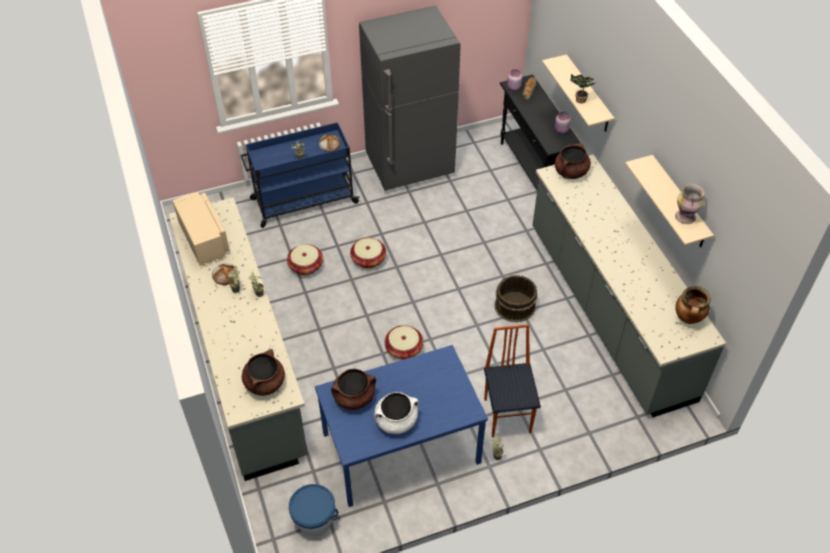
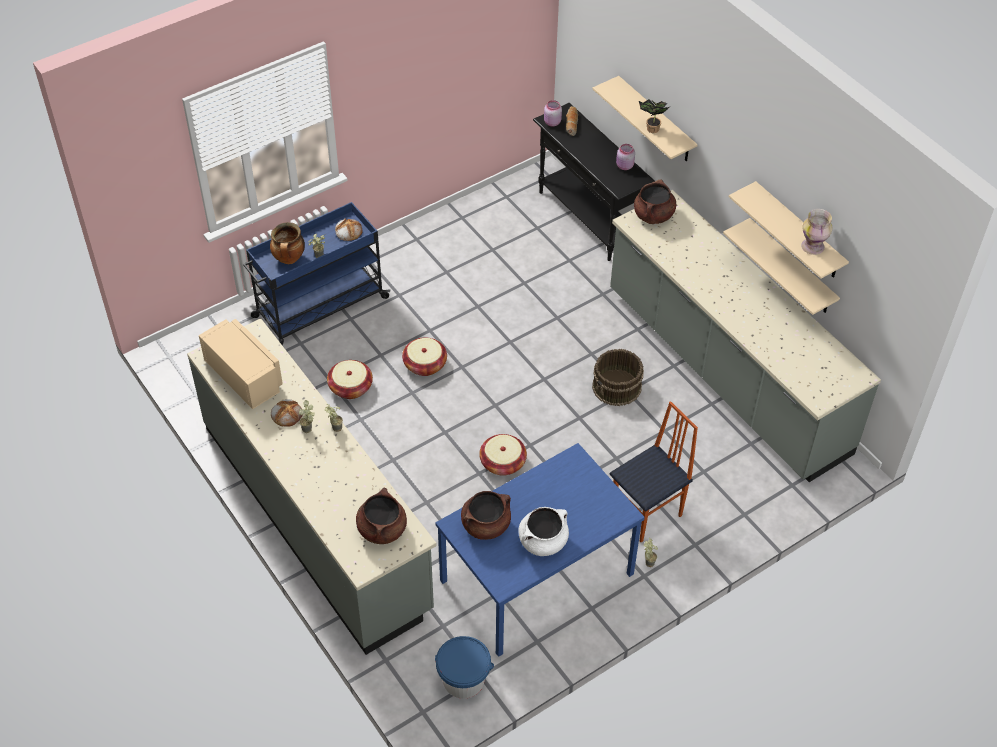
camera: 15 degrees left, 0 degrees up
(410, 167) = (438, 241): grey fridge -> none
(508, 415) = (647, 513): chair -> chair turned 75 degrees clockwise
(670, 233) = (791, 267): none -> beige shelf
(688, 318) = (833, 360): cooking pot -> cooking pot (289, 259)

